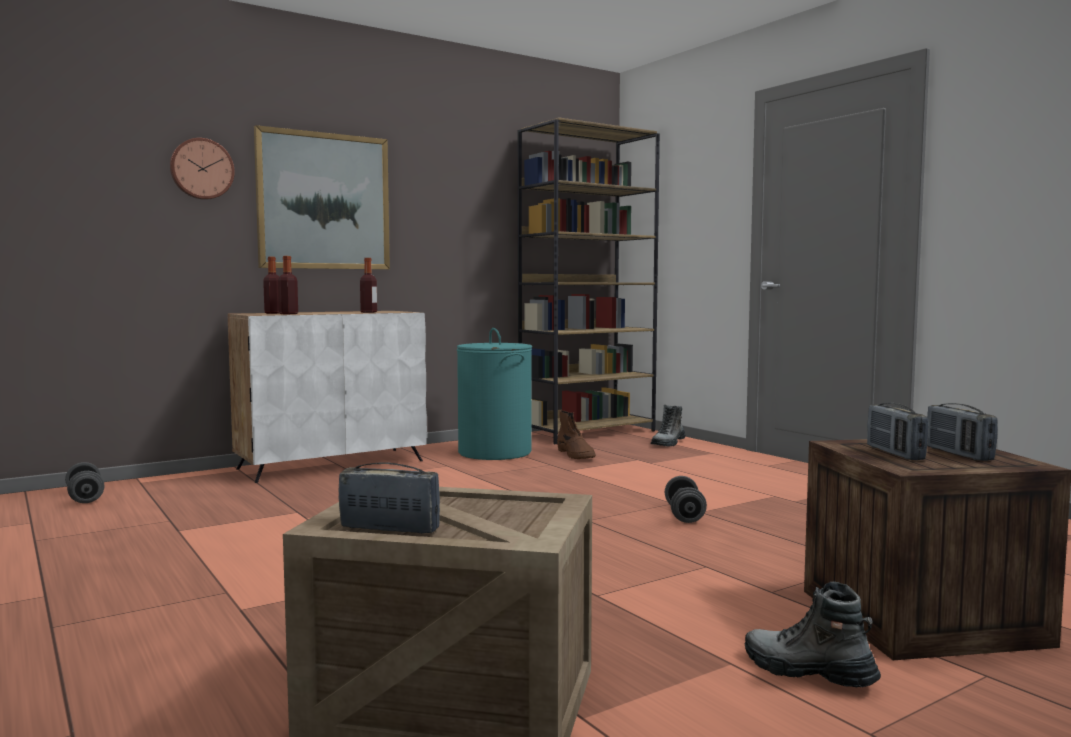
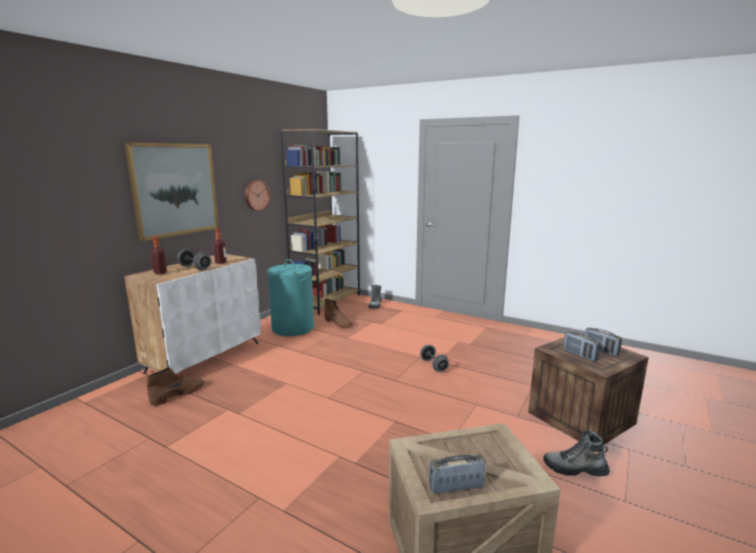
camera: 25 degrees left, 10 degrees up
(85, 497) = (57, 428): grey dumbbell -> grey dumbbell (195, 268)
(201, 169) = (92, 177): wall clock -> wall clock (256, 195)
(254, 490) = (178, 394): none -> brown boot
(288, 314) = (176, 275): bottle -> none

